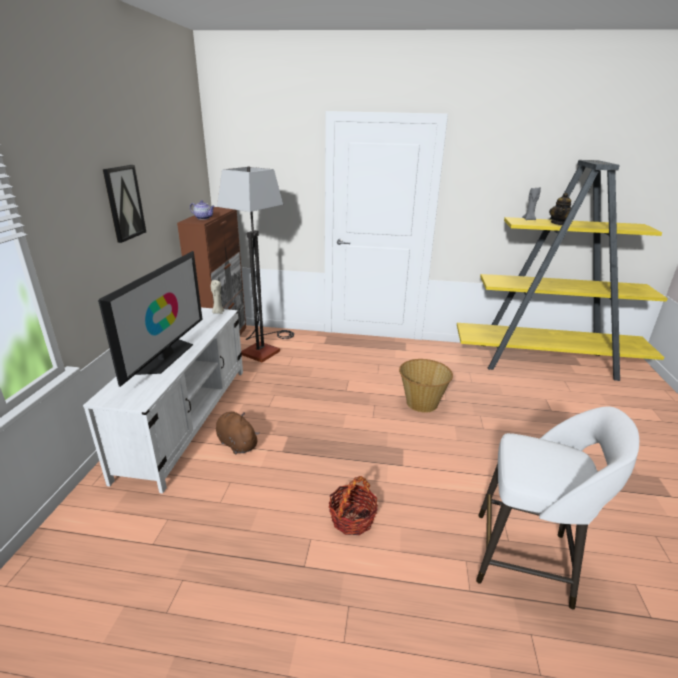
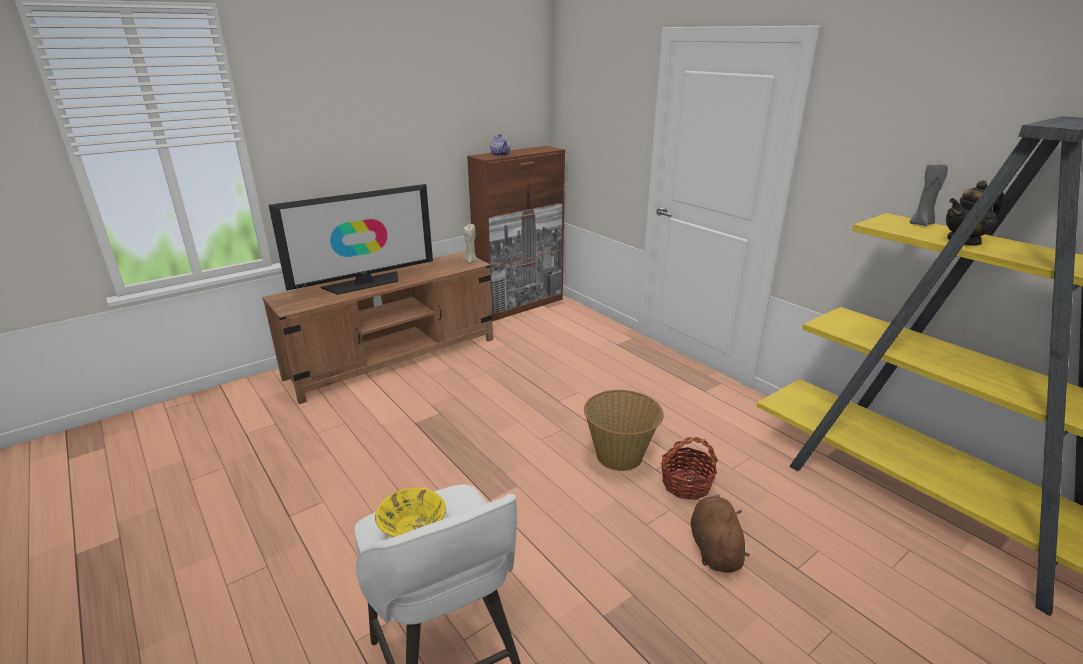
camera: 45 degrees right, 0 degrees up
(124, 203) = (384, 126): picture -> none
(188, 418) = (394, 358): white tv stand -> brown tv stand
(236, 443) = (395, 396): brown plush toy -> brown plush toy (714, 548)
(264, 348) = (548, 325): floor lamp -> none
(352, 518) = (373, 510): basket -> basket (686, 484)
(542, 467) = (413, 529): none -> yellow bowl

